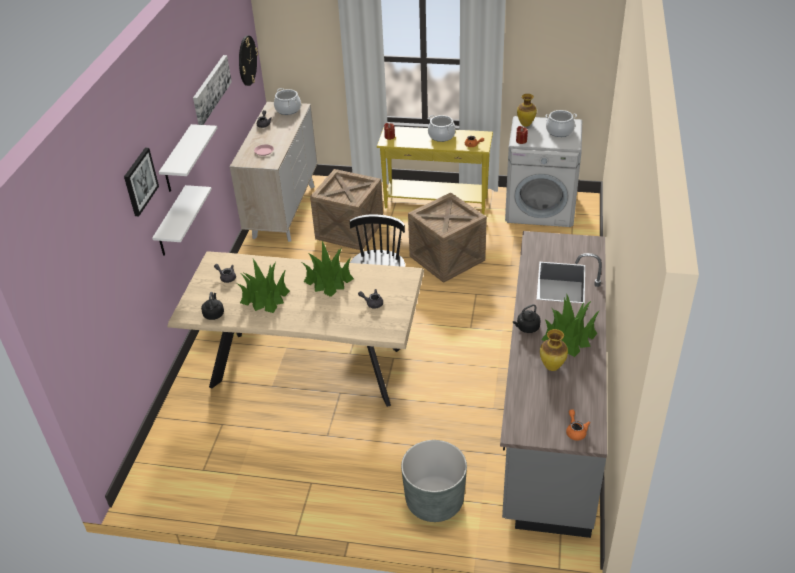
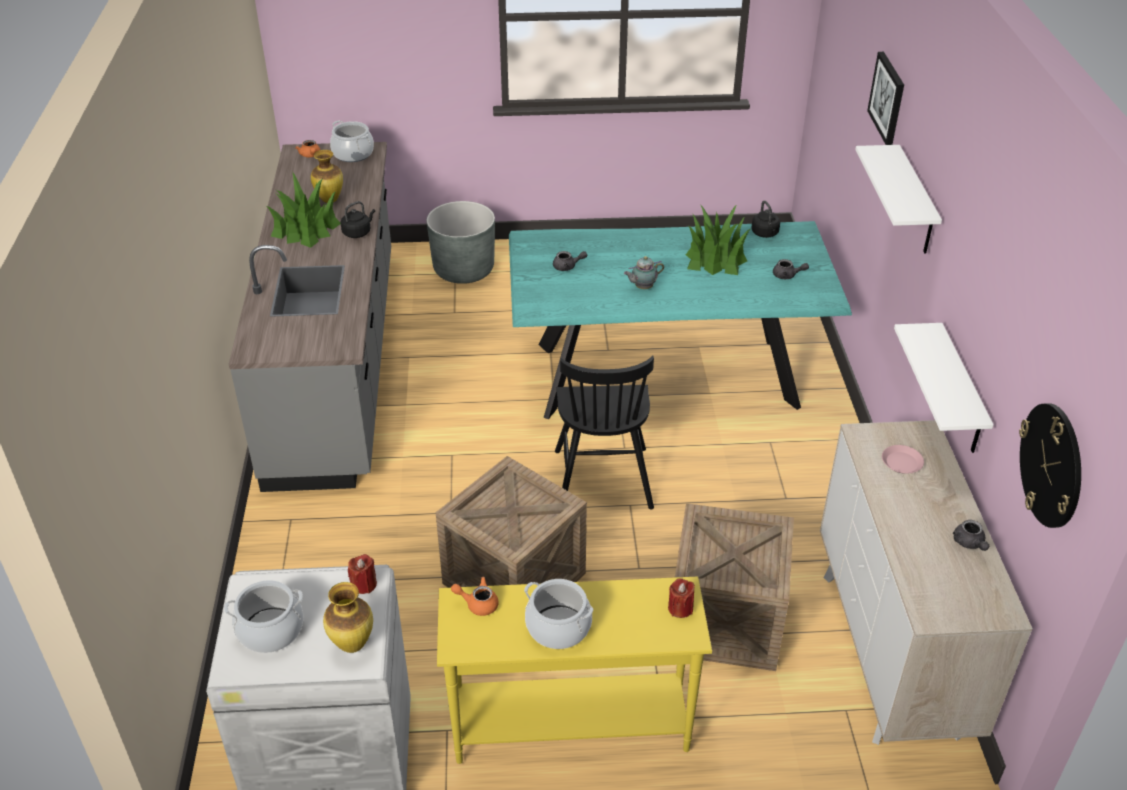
camera: 165 degrees right, 0 degrees up
(172, 223) = (884, 229): white shelf -> white shelf (960, 392)
(211, 89) = (981, 278): picture -> none
(288, 109) = (953, 601): cooking pot -> cooking pot (353, 154)
(309, 365) = (665, 375): beige dining table -> turquoise dining table
(328, 280) = (642, 287): potted plant -> teapot

